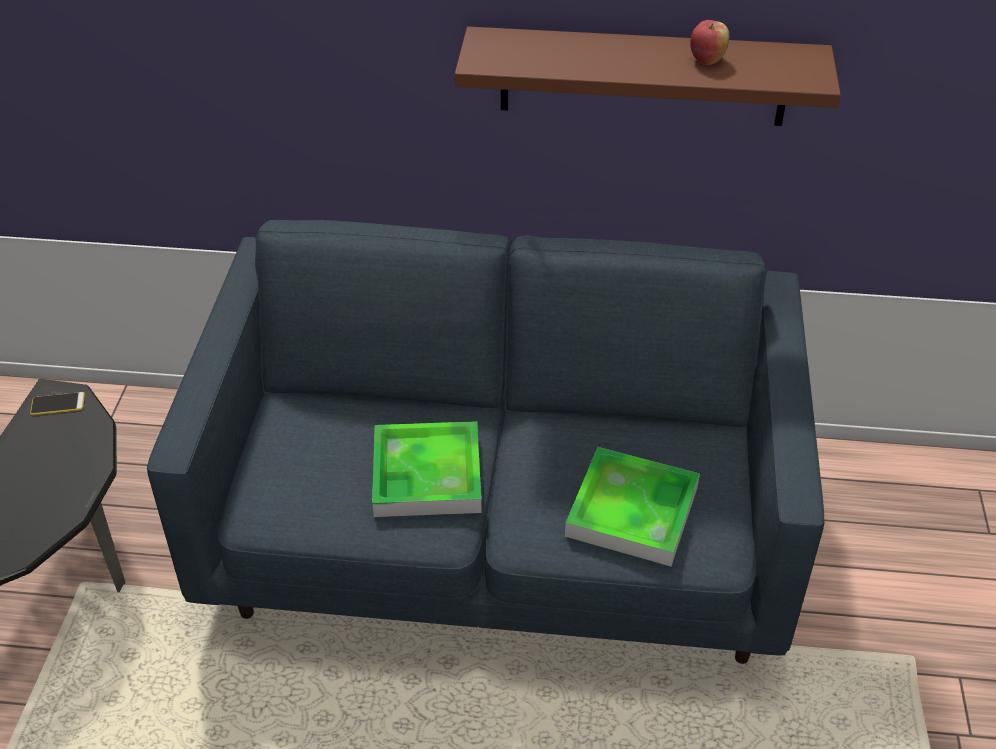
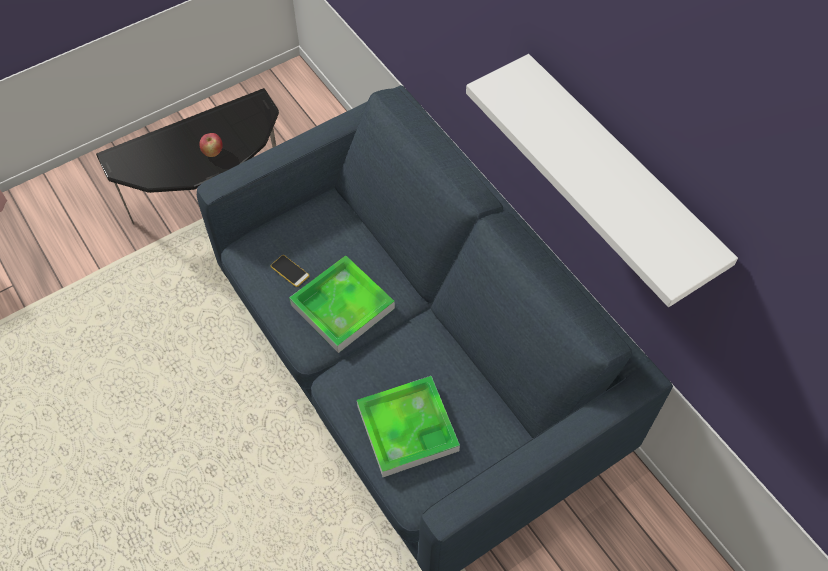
camera: 50 degrees right, 15 degrees up
(58, 404) = (253, 110): phone -> phone (290, 271)
(643, 76) = (618, 173): brown shelf -> white shelf
(706, 60) = (629, 198): apple -> apple (213, 152)

